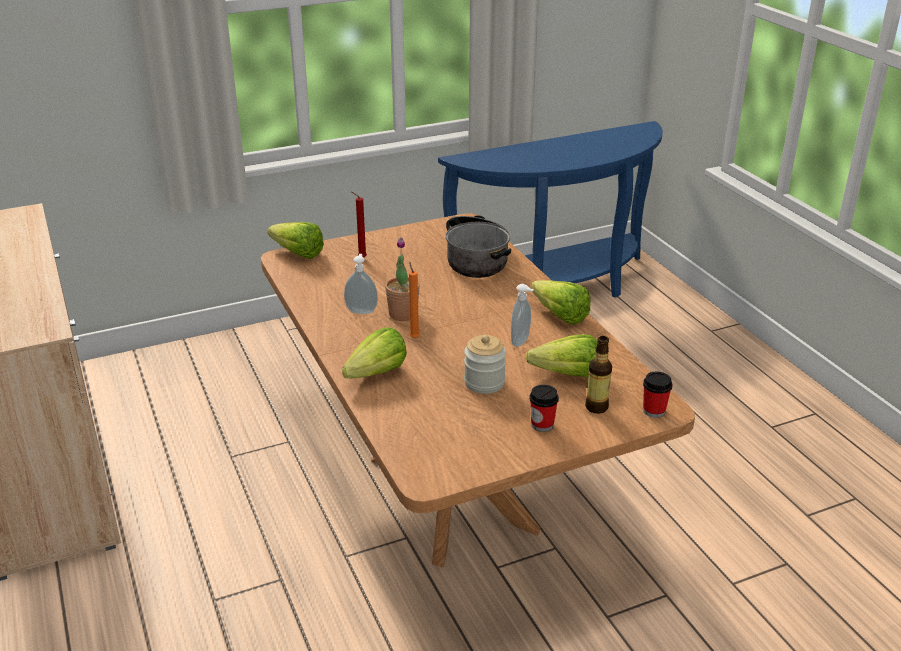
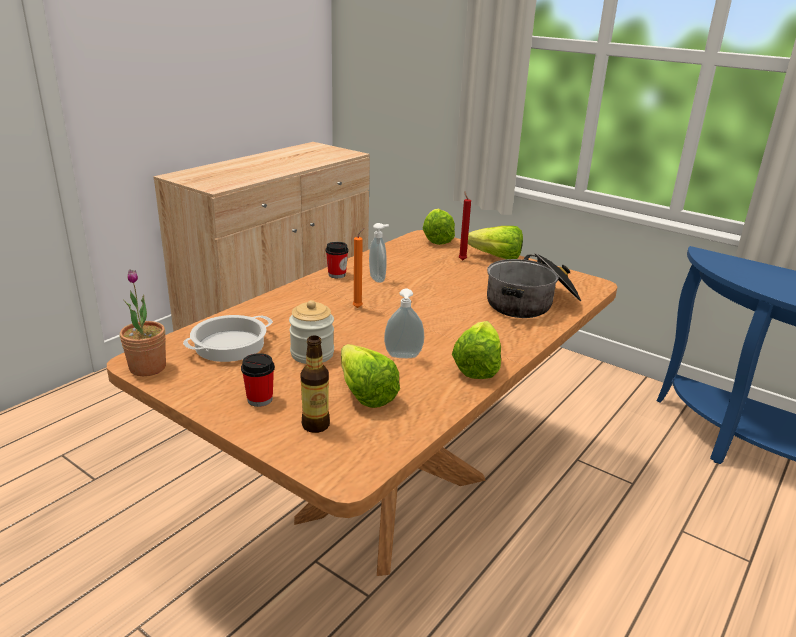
camera: 60 degrees right, 5 degrees down
(371, 376) = (282, 304): lettuce -> lettuce (492, 257)
(403, 314) = (392, 294): potted plant -> potted plant (147, 367)
(435, 422) = (229, 345): none -> cooking pot
(654, 411) = (337, 467): cup -> cup (337, 275)

